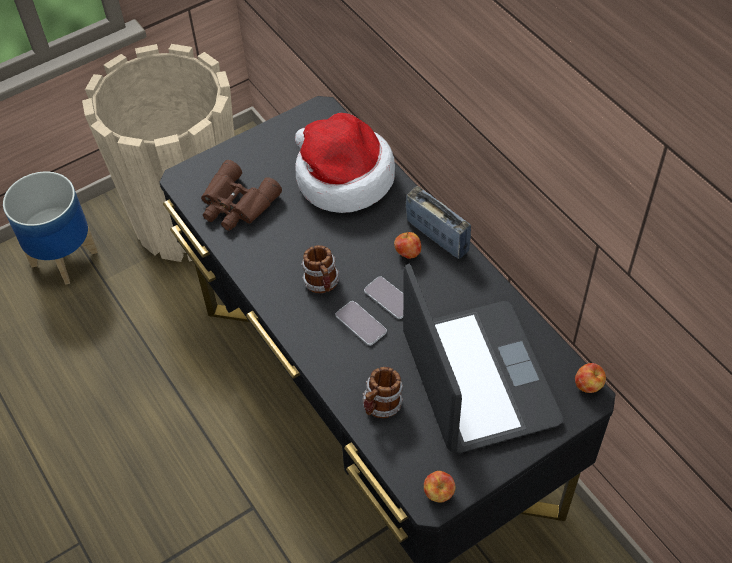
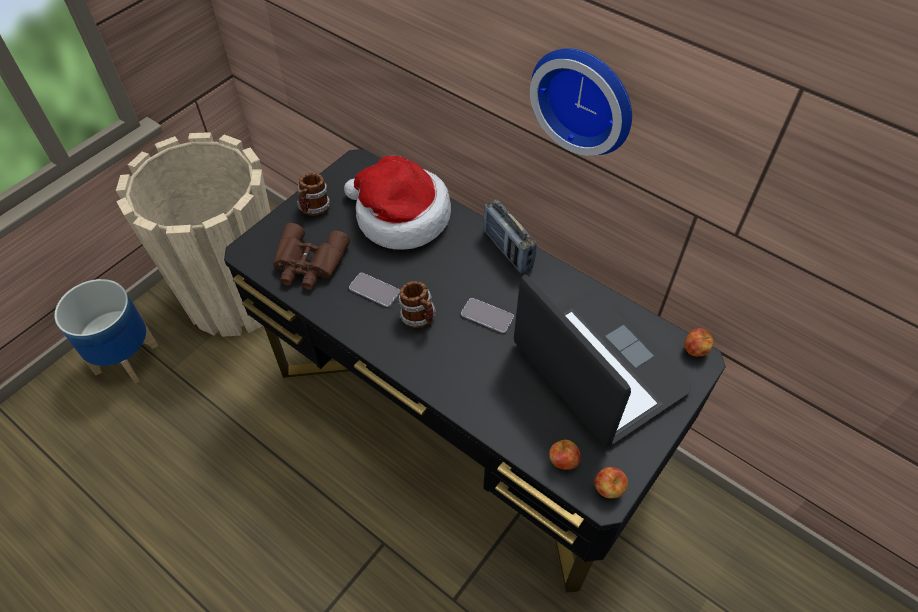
camera: 20 degrees left, 0 degrees up
(361, 323) = (470, 346): phone -> phone (374, 290)
(381, 406) = (521, 419): mug -> mug (314, 209)
(407, 253) = (487, 271): apple -> apple (563, 461)
(437, 236) = (507, 250): radio -> radio turned 150 degrees counterclockwise
(508, 103) = (585, 98): none -> wall clock

